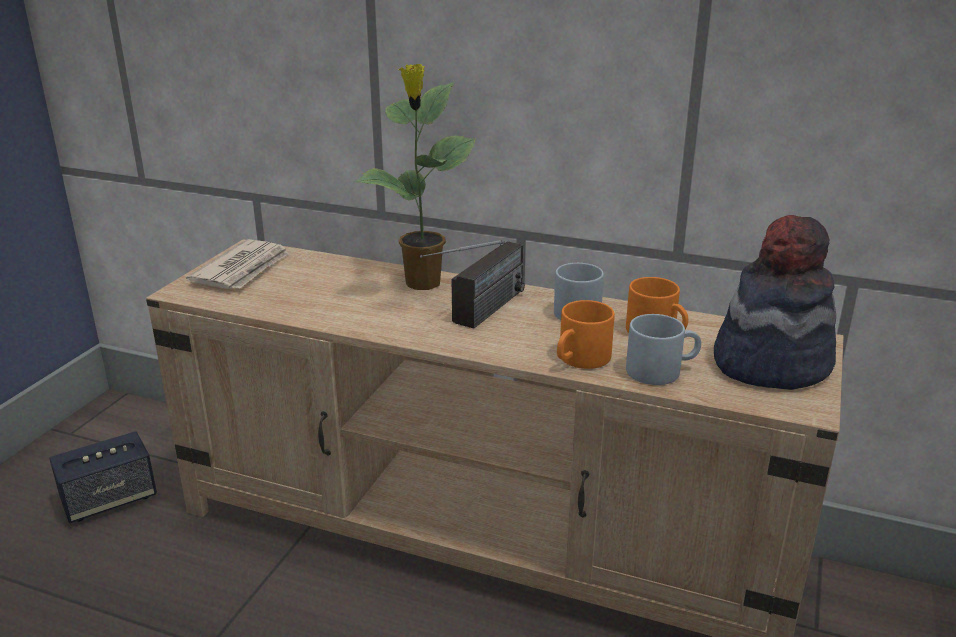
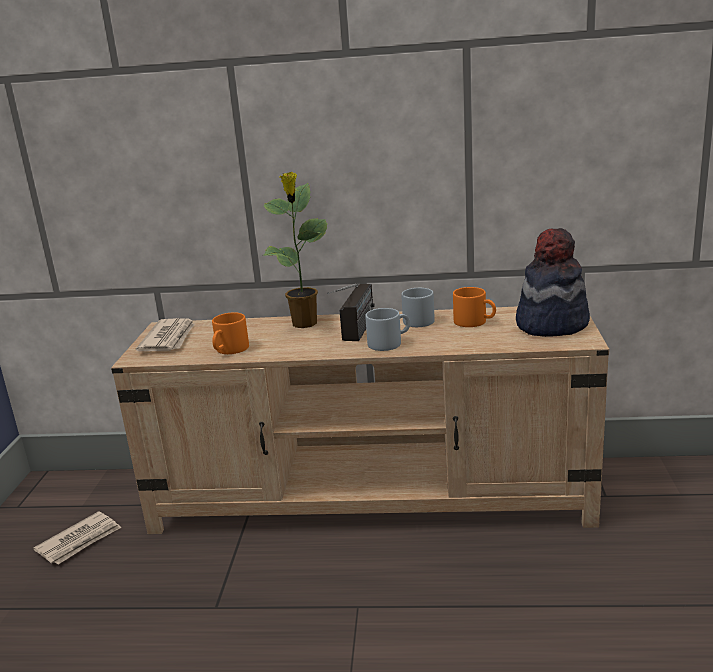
camera: 15 degrees left, 5 degrees down
(109, 500) = (80, 541): speaker -> newspaper
(580, 360) = (438, 344): orange mug -> orange mug (230, 350)
(661, 370) = (491, 340): grey mug -> grey mug (389, 342)

